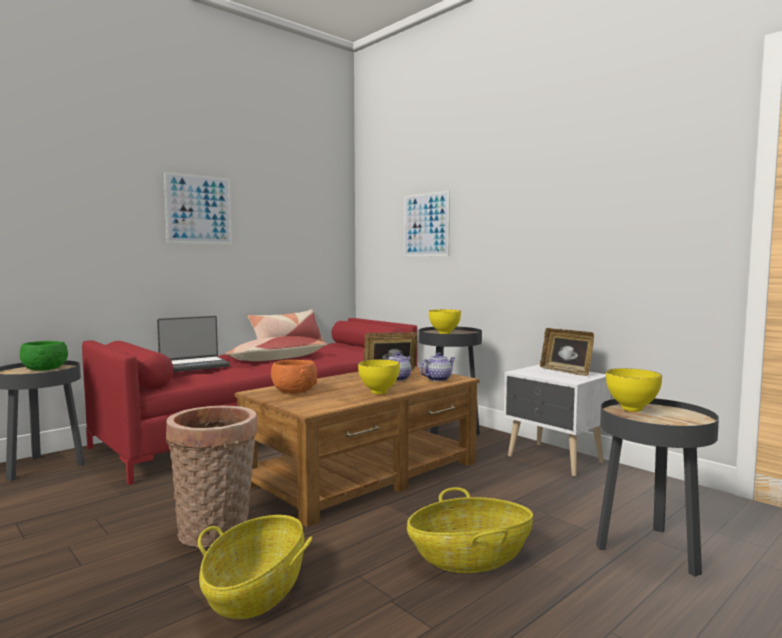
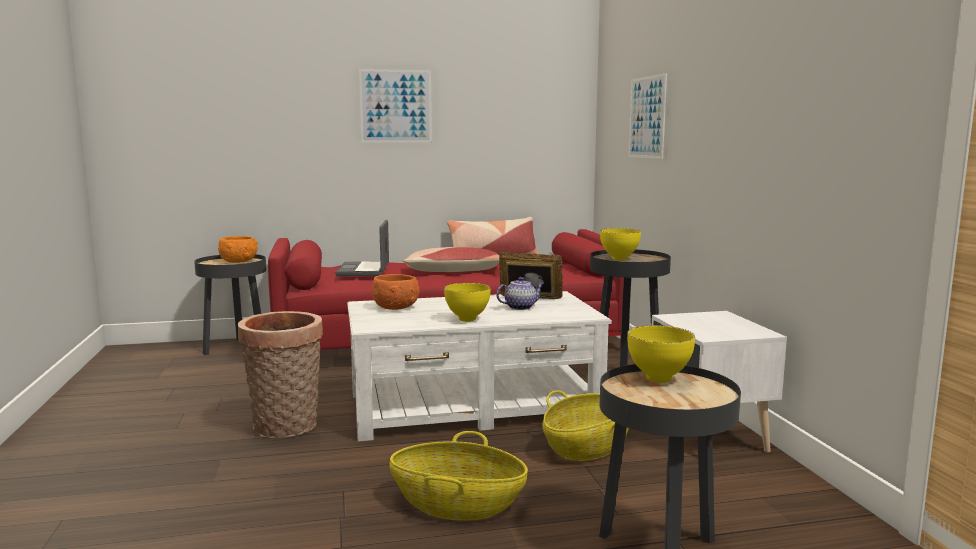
camera: 30 degrees right, 5 degrees up
(45, 369) = (239, 261): green bowl -> orange bowl
(194, 365) = (364, 270): laptop -> laptop turned 90 degrees clockwise
(256, 591) = (257, 479): basket -> basket (587, 447)
(365, 473) = (474, 406): brown coffee table -> white coffee table
(438, 379) = (562, 313): teapot -> none
(566, 371) = (732, 324): picture frame -> none

